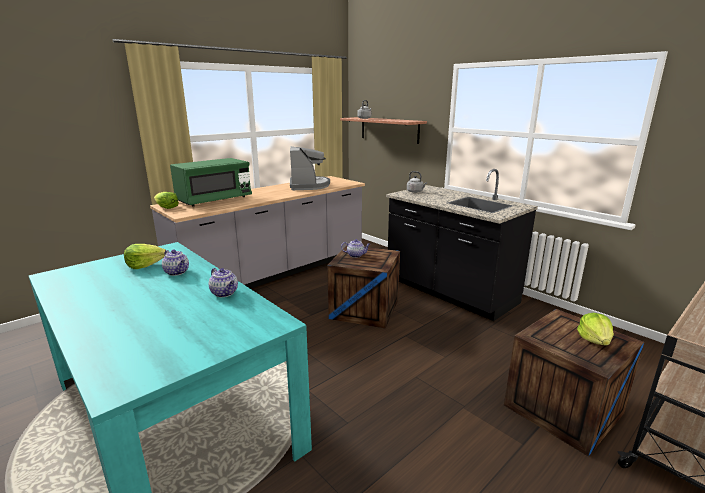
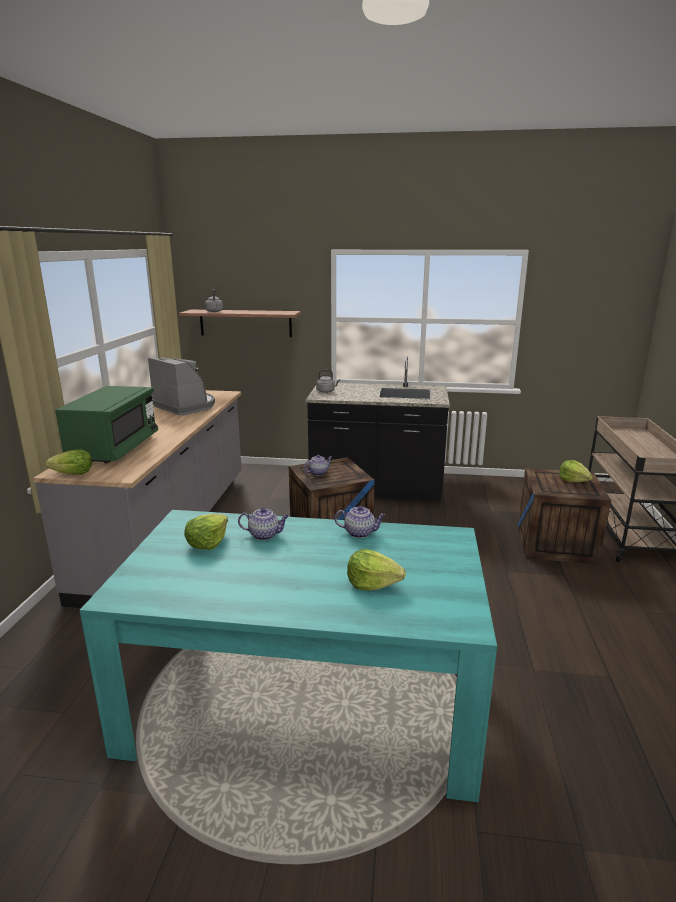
camera: 40 degrees left, 0 degrees up
(147, 328) = (372, 583): none -> lettuce

